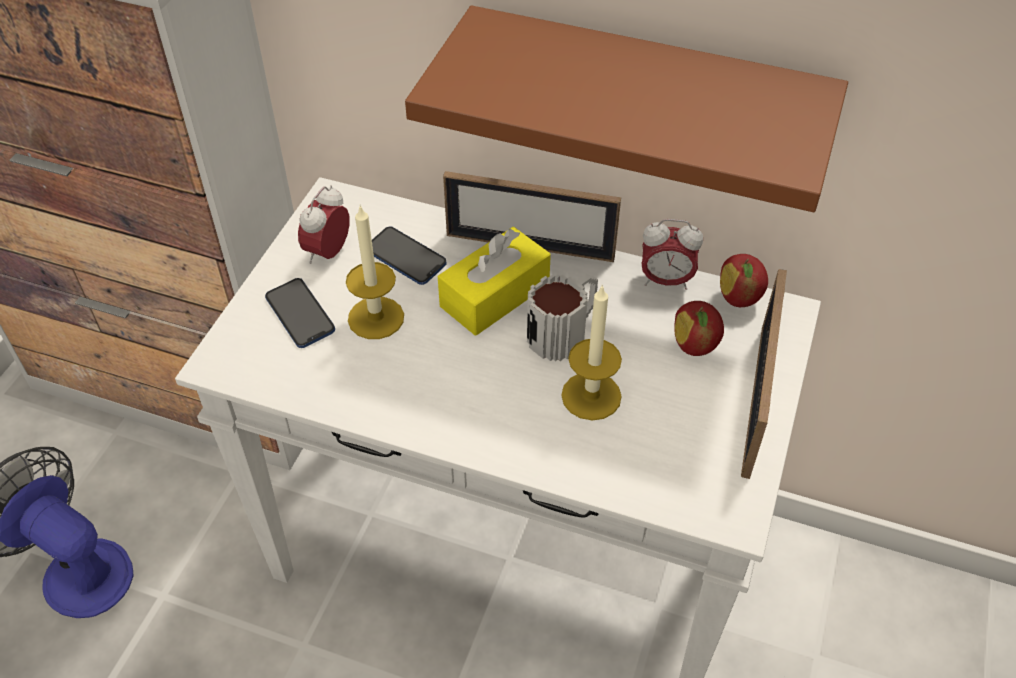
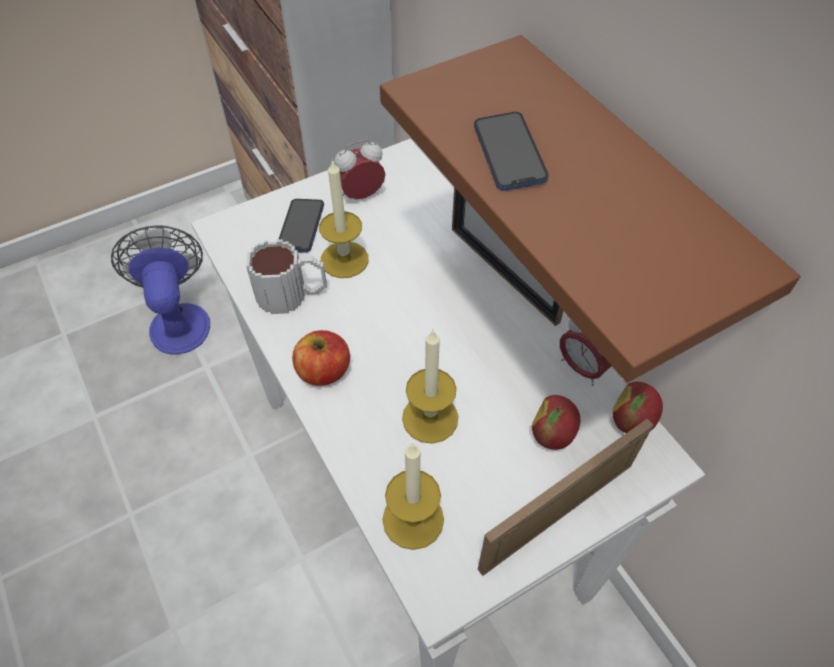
camera: 40 degrees right, 5 degrees up
(405, 257) = (407, 228): phone -> phone (509, 153)
(462, 420) = (323, 371): none -> apple
(495, 295) = (440, 295): yellow tissue box -> none
(564, 332) = (461, 355): mug -> mug (292, 294)
(659, 478) = (413, 519): none -> candle

